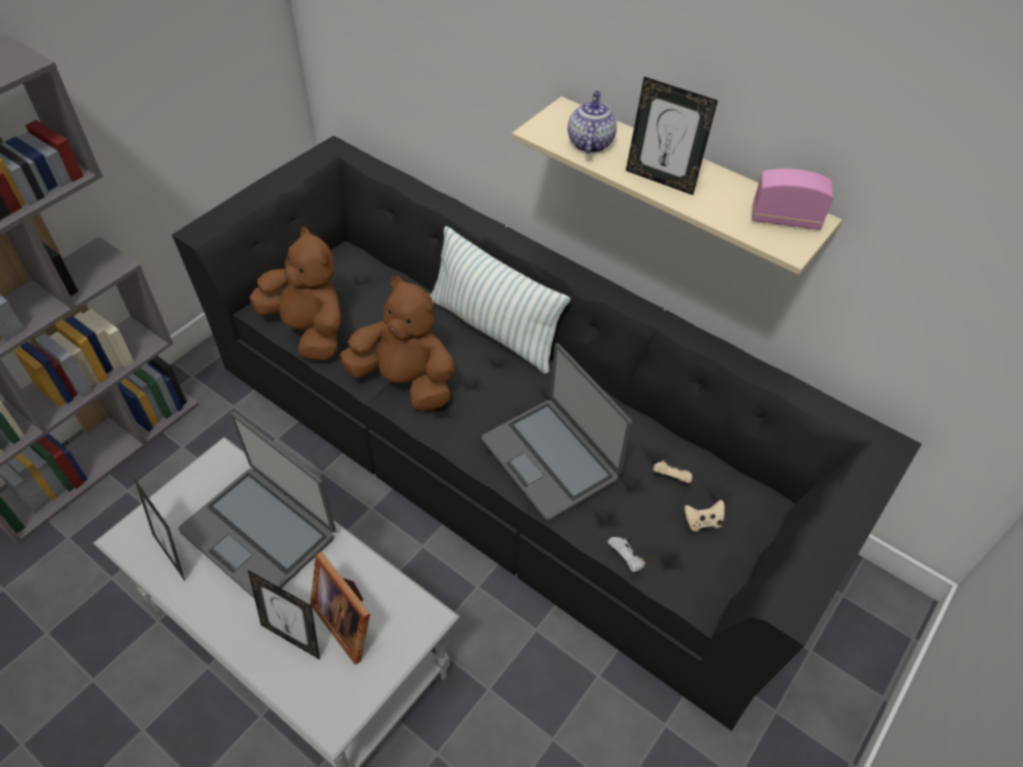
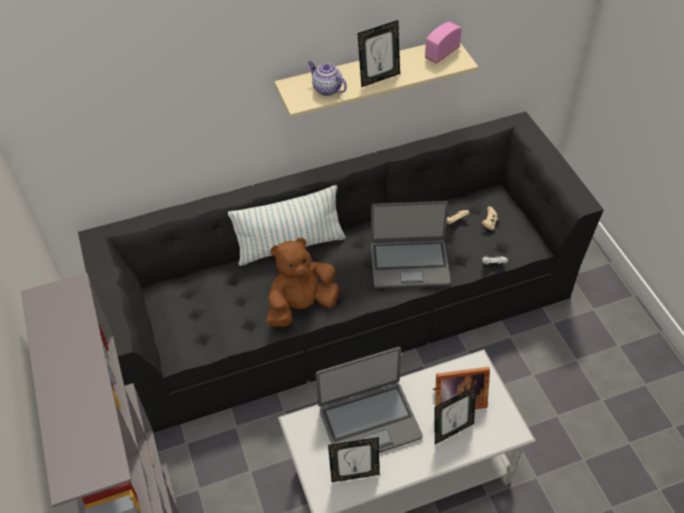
camera: 55 degrees left, 0 degrees up
(309, 330) = (217, 338): brown plush toy -> none

